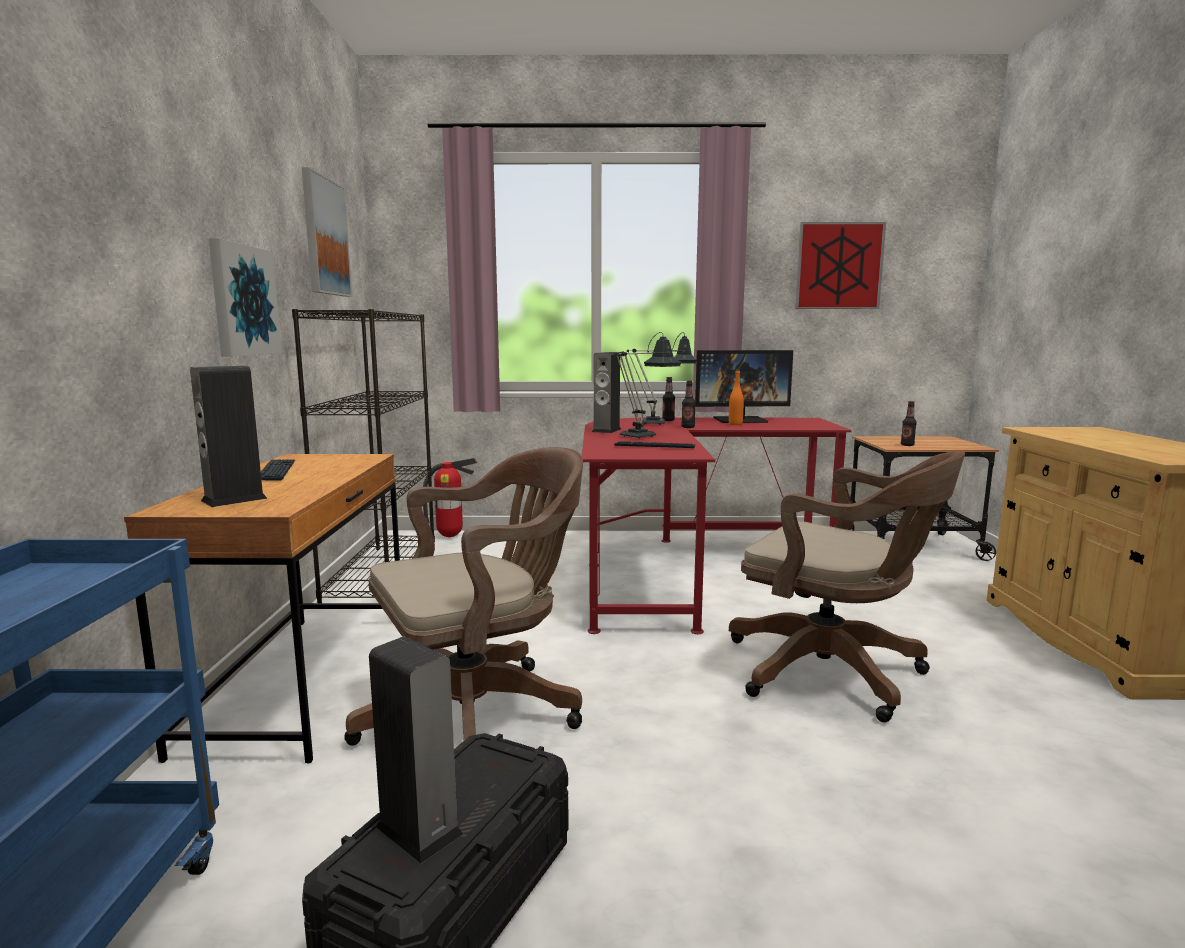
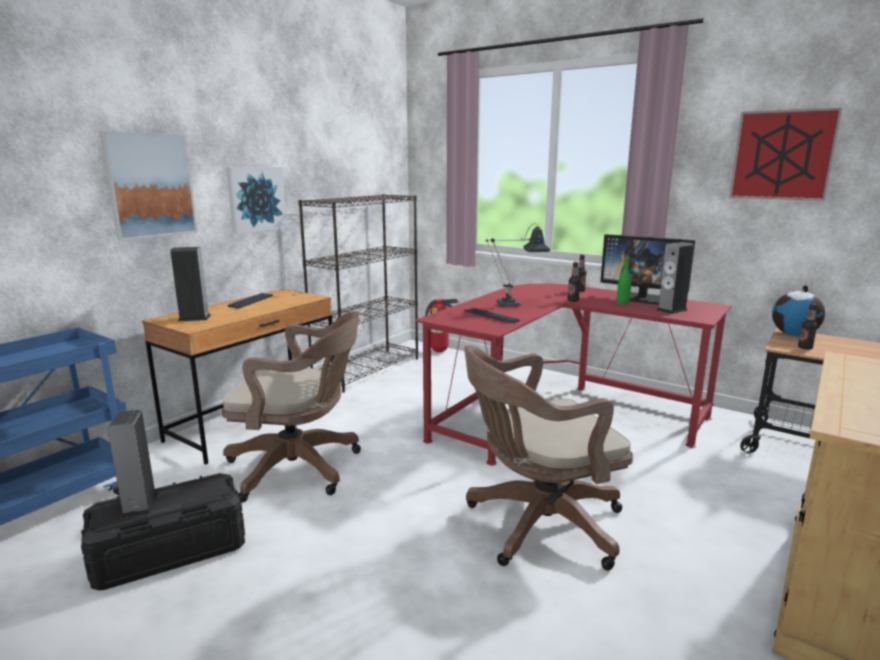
camera: 35 degrees right, 5 degrees up
(325, 237) = (348, 146): picture -> picture (150, 185)
(606, 430) = (503, 295): speaker -> speaker (671, 310)
(660, 423) = (563, 293): table lamp -> none
(735, 424) = (622, 303): orange bottle -> green bottle
(834, 673) = (537, 525): brown office chair -> brown office chair turned 90 degrees clockwise
(877, 438) = (794, 335): none -> globe

